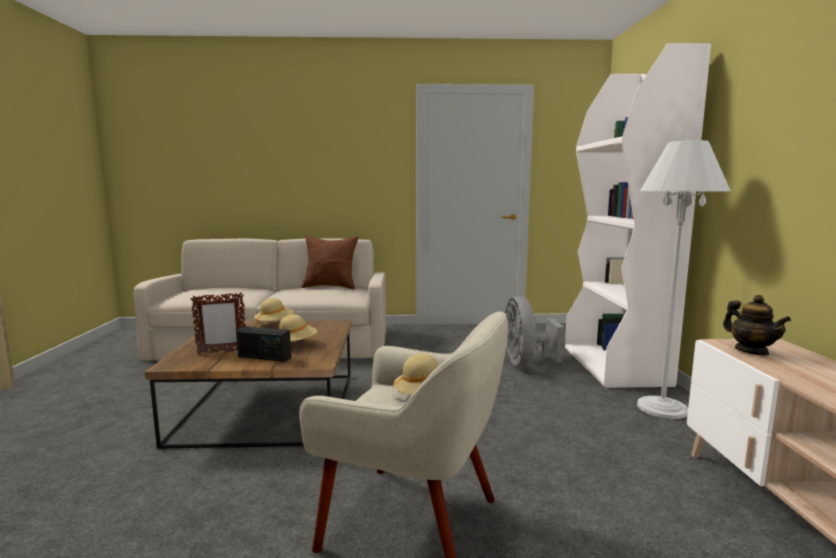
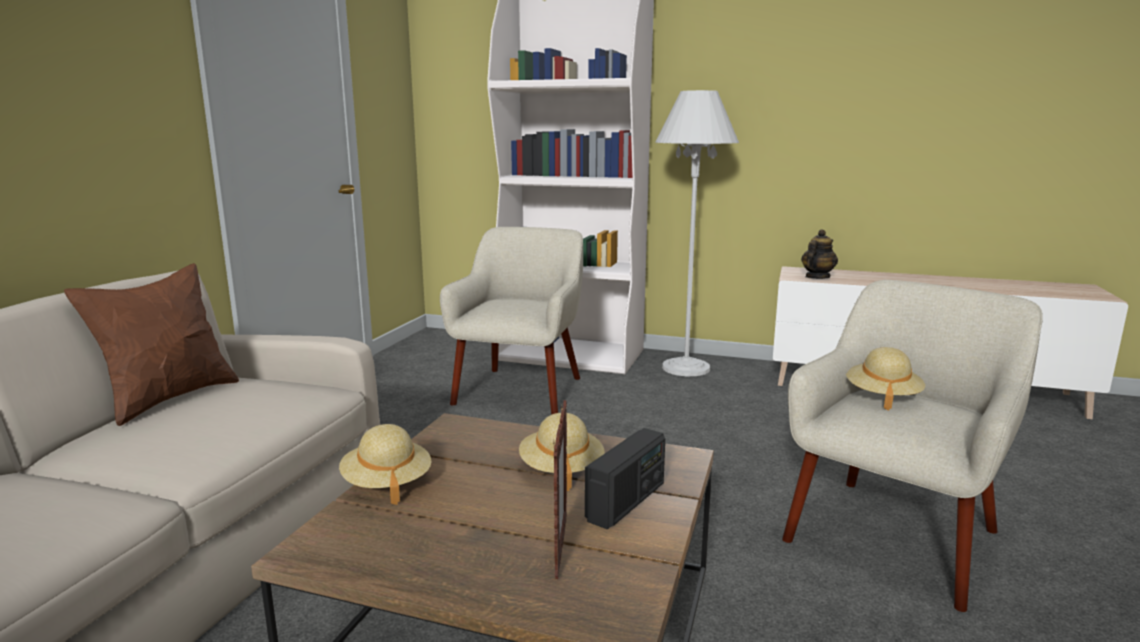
camera: 70 degrees left, 5 degrees up
(525, 363) = (521, 390): grey fan -> beige armchair
(751, 351) = (817, 277): teapot -> teapot turned 45 degrees counterclockwise

